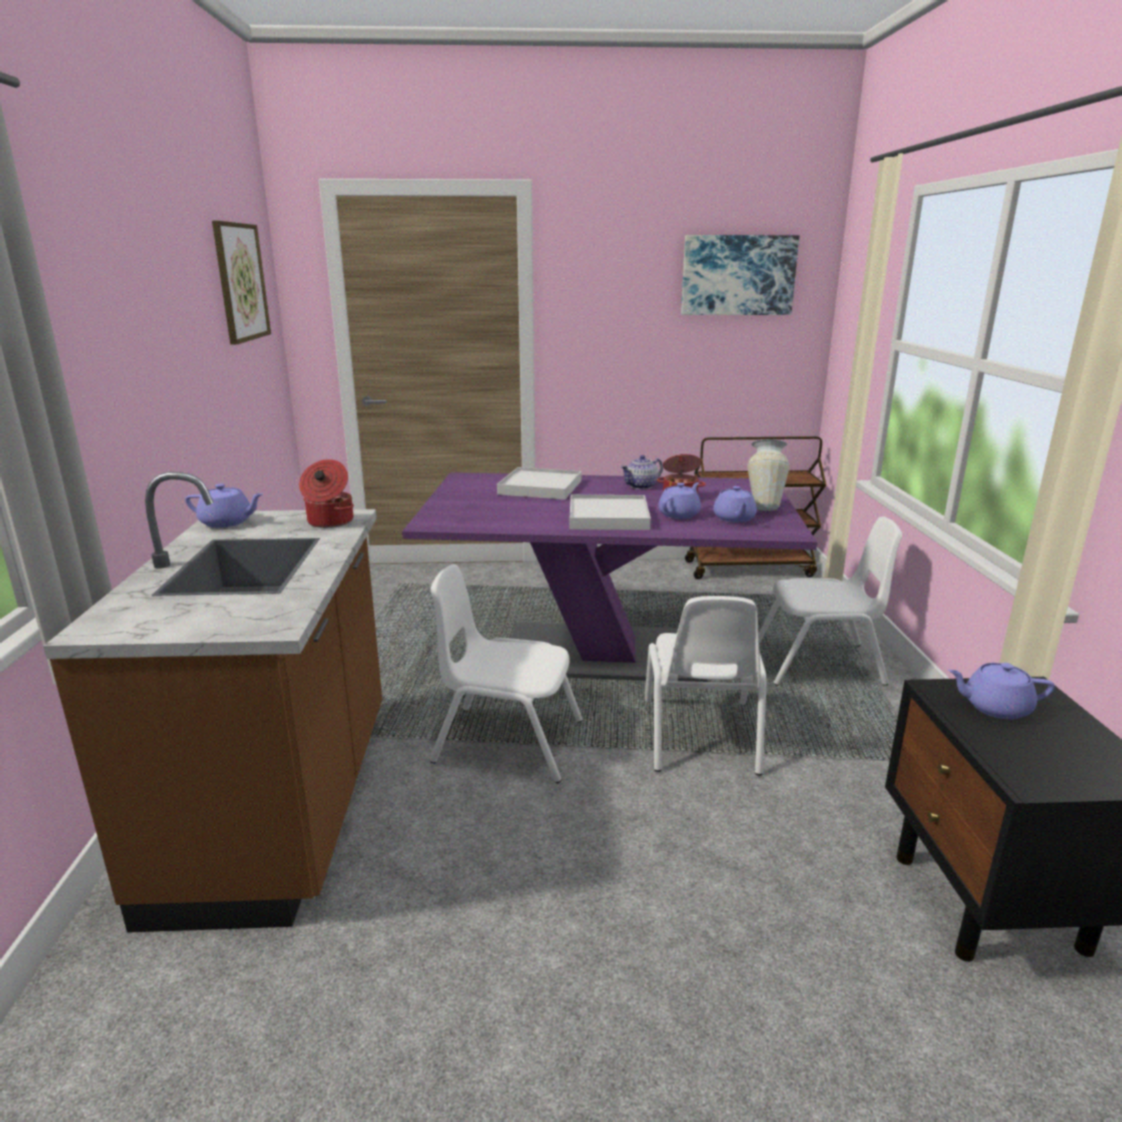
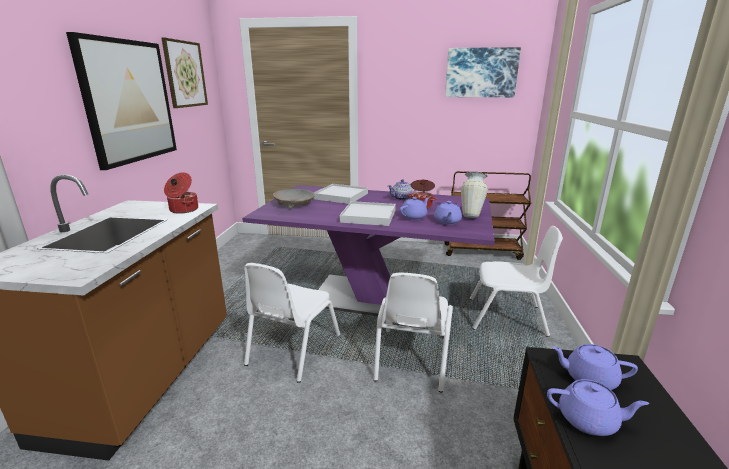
camera: 10 degrees right, 0 degrees up
(181, 338) = (128, 101): none -> picture
(227, 522) = (128, 207): purple teapot -> purple teapot (589, 420)
(473, 505) = (294, 204): none -> beige bowl
(507, 741) = (293, 349): white chair -> white chair turned 90 degrees counterclockwise

